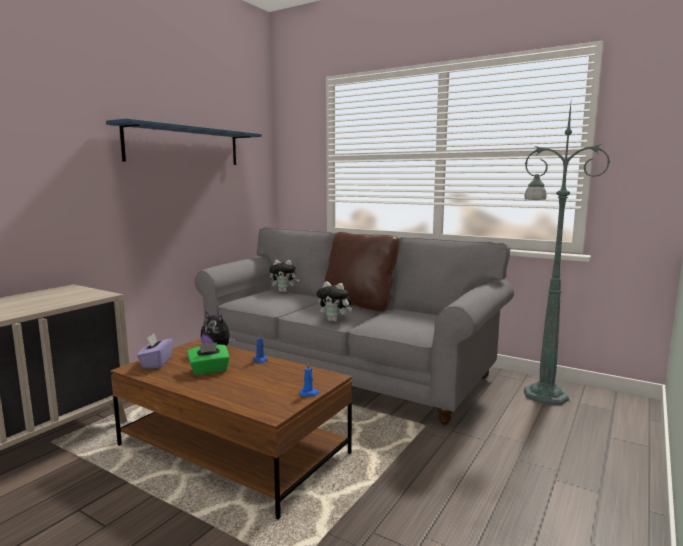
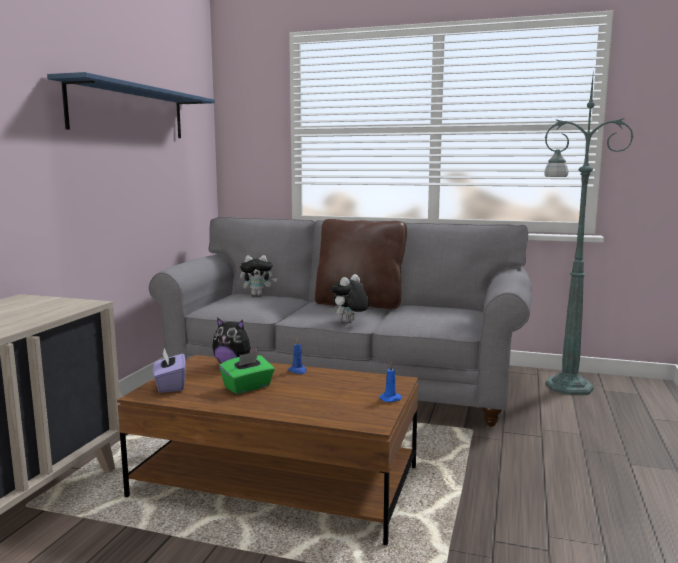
camera: 15 degrees left, 0 degrees up
(334, 321) = (349, 322): plush toy -> plush toy turned 120 degrees clockwise

